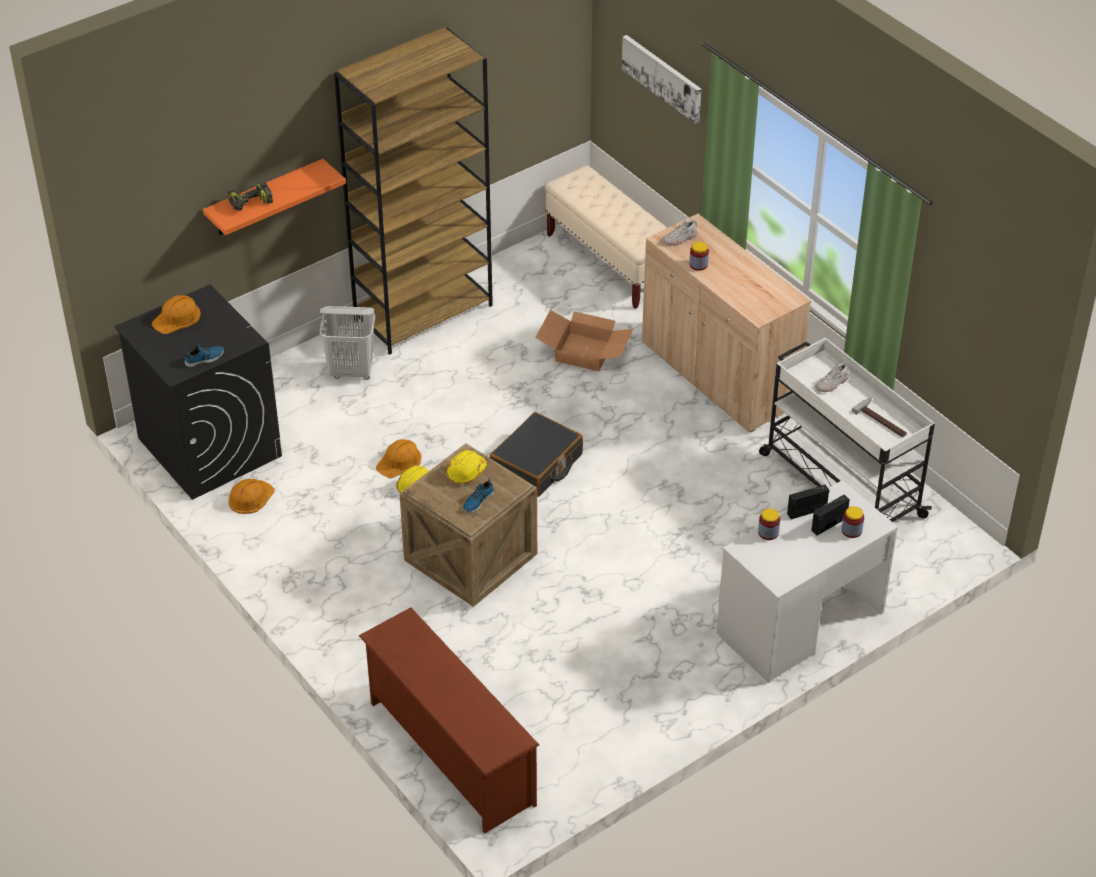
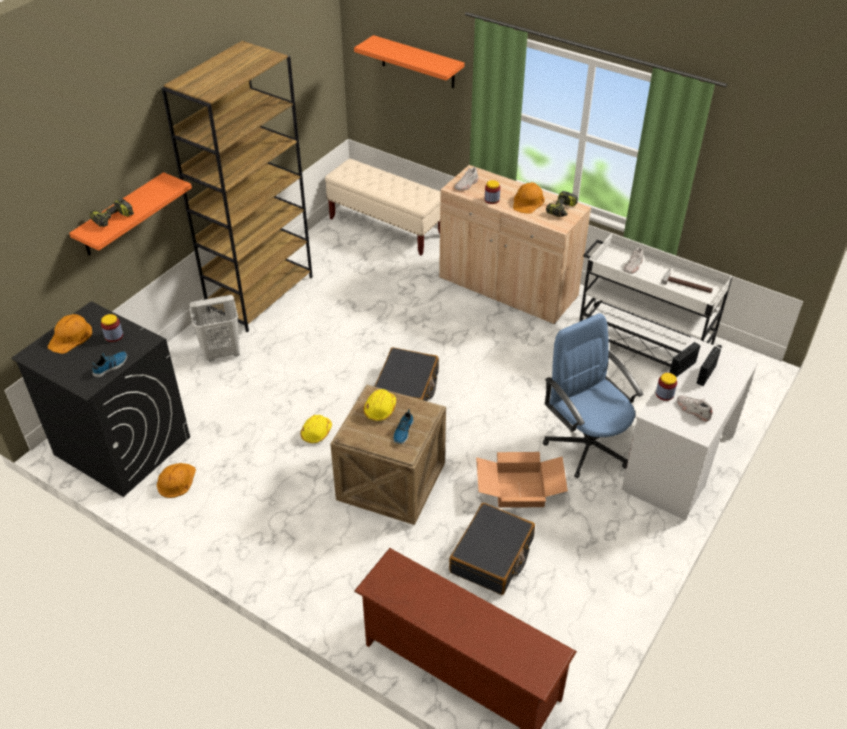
camera: 20 degrees left, 0 degrees up
(399, 461) = (293, 415): orange hard hat -> orange hard hat (528, 201)
(539, 659) = (492, 556): none -> black suitcase
(585, 351) = (400, 294): cardboard box -> cardboard box (520, 489)
(662, 77) = (418, 62): picture -> orange shelf
(707, 577) = (587, 445): none -> blue office chair
(773, 296) = (562, 210): none -> power drill
(787, 557) = (692, 410): none -> white shoe
(851, 530) = (726, 375): jar -> jar (114, 336)

